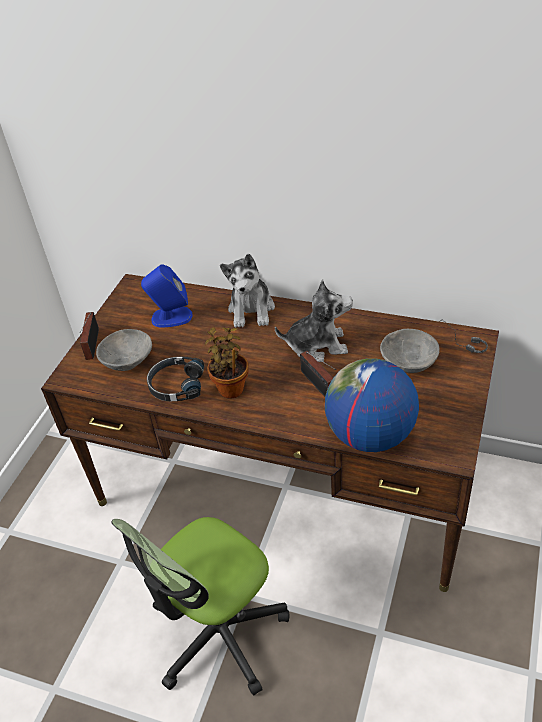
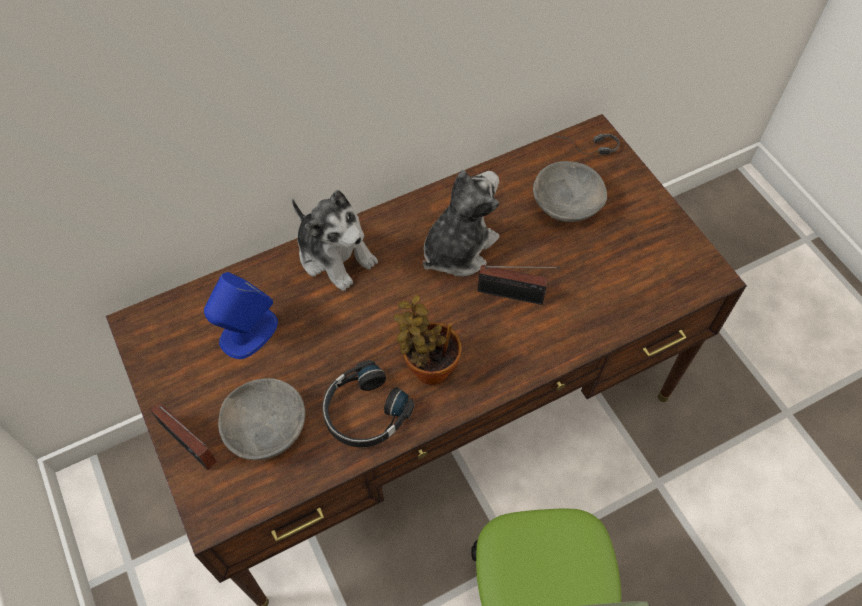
camera: 50 degrees left, 15 degrees up
(370, 435) = (622, 312): globe -> none

